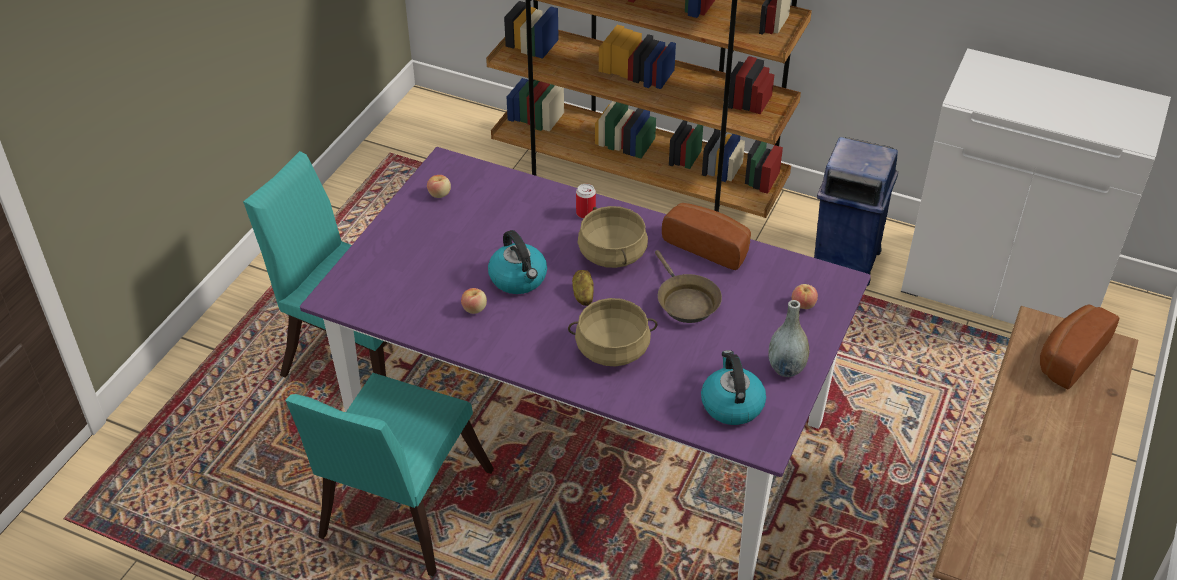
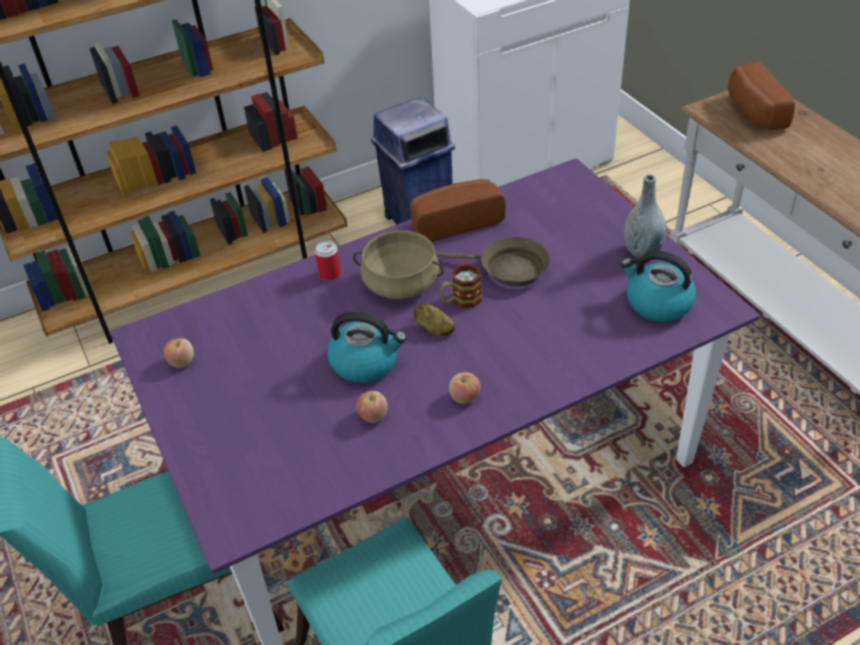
camera: 50 degrees left, 0 degrees up
(612, 348) = (522, 343): beige cooking pot -> none
(625, 294) = (461, 300): none -> mug
(803, 305) = (577, 206): apple -> apple (464, 397)

